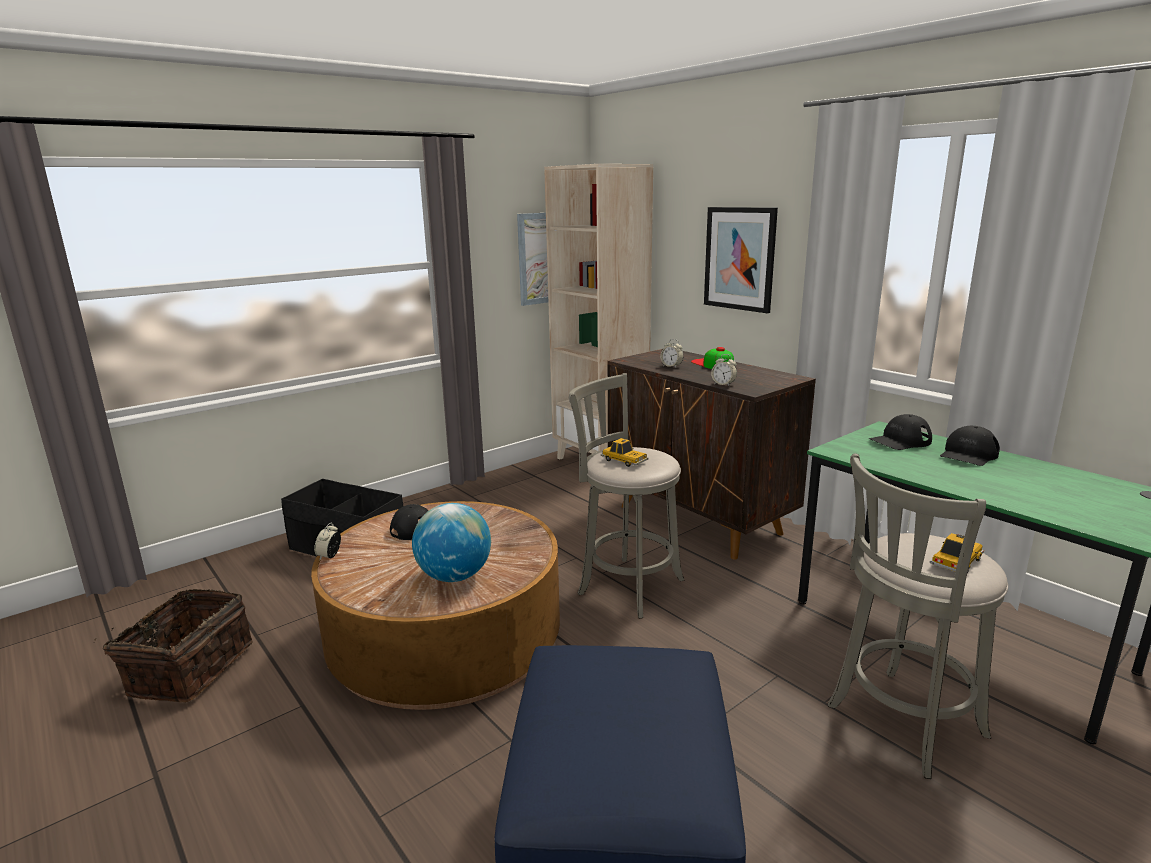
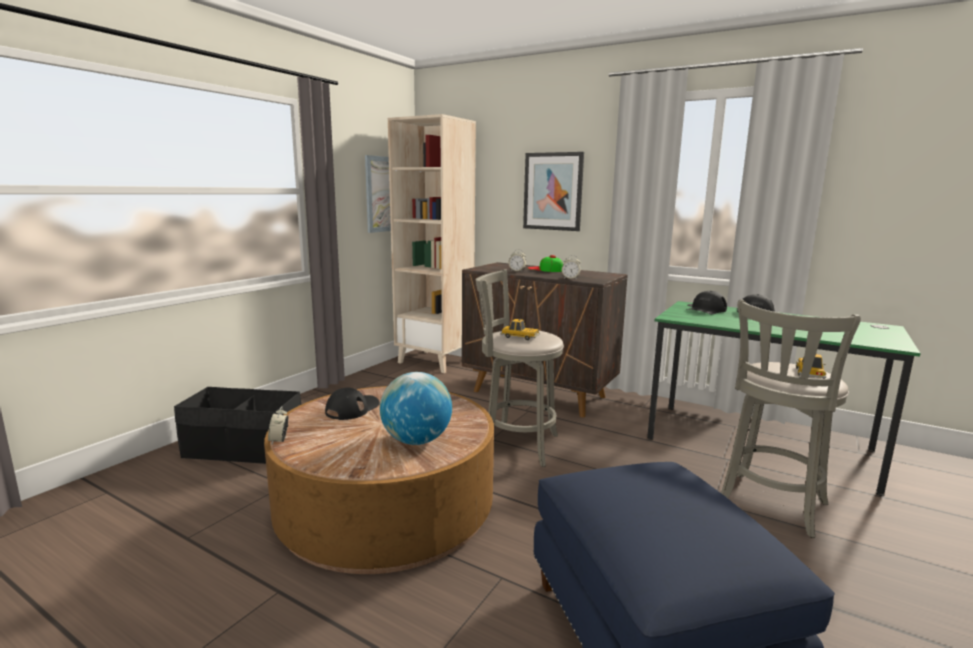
camera: 20 degrees left, 5 degrees down
(188, 669) = (122, 584): basket -> none

